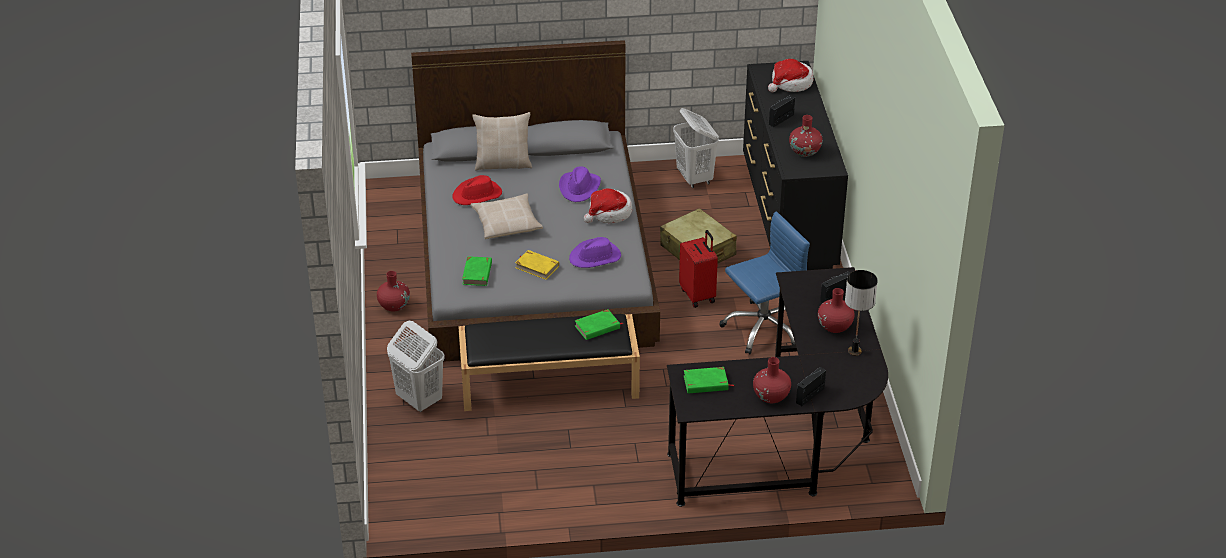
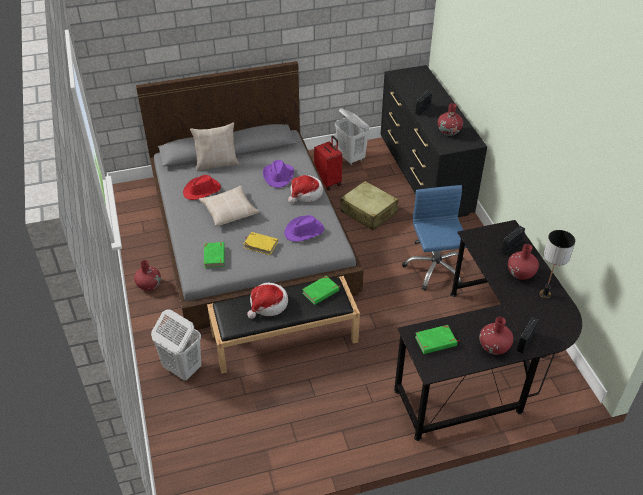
camera: 10 degrees left, 5 degrees up
(698, 295) = (379, 248): red suitcase -> red suitcase (328, 181)
(763, 328) = (434, 269): blue office chair -> blue office chair turned 60 degrees counterclockwise
(791, 83) = (420, 82): hat -> hat (268, 304)

